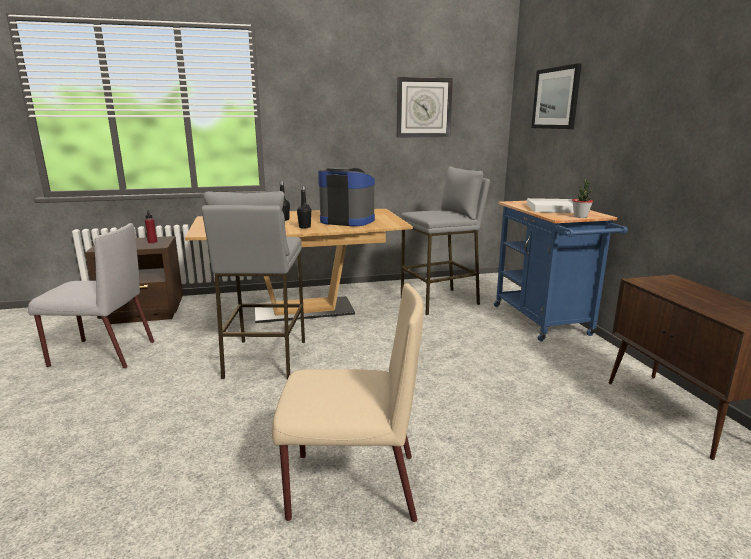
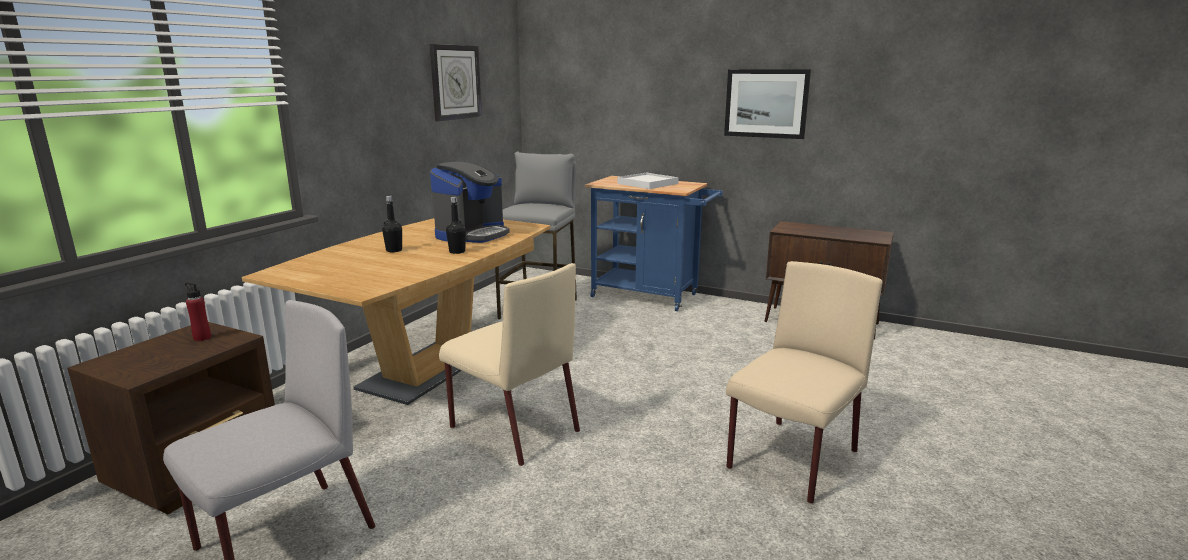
camera: 50 degrees left, 0 degrees up
(264, 359) = (512, 428): grey stool -> beige chair
(347, 221) = (472, 235): coffee machine -> coffee machine turned 150 degrees clockwise
(556, 98) = (600, 73): picture -> picture (766, 103)
(580, 217) = (689, 187): potted plant -> none

